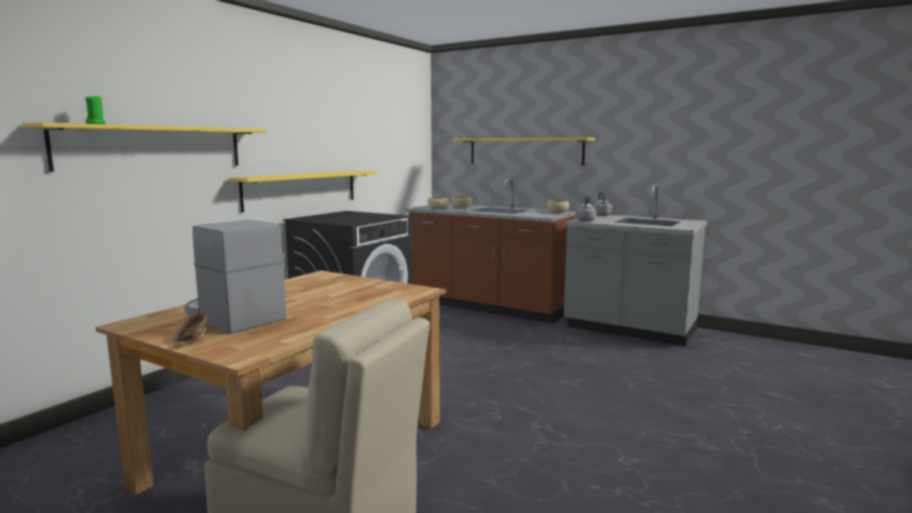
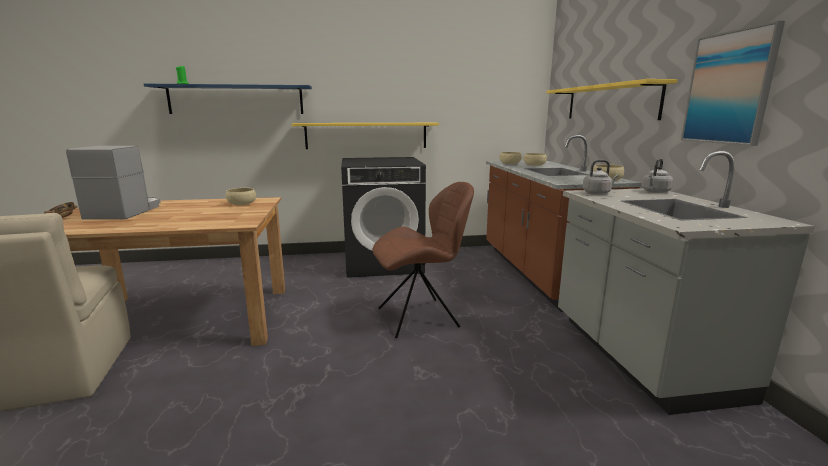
camera: 50 degrees right, 5 degrees up
(154, 147) = (236, 100): yellow shelf -> blue shelf
(320, 282) = (241, 203): none -> beige bowl
(491, 358) = (421, 317): none -> brown chair
(638, 146) = (729, 88): none -> picture

